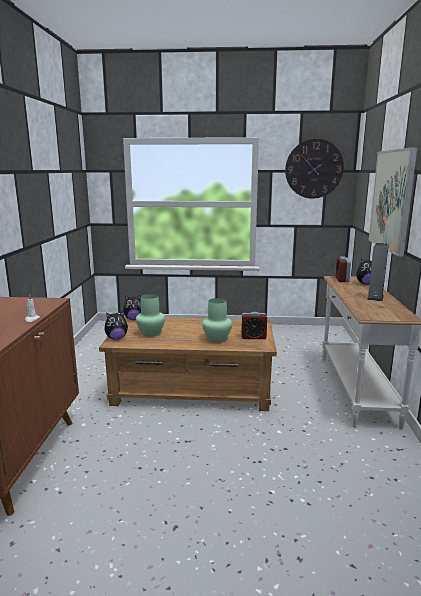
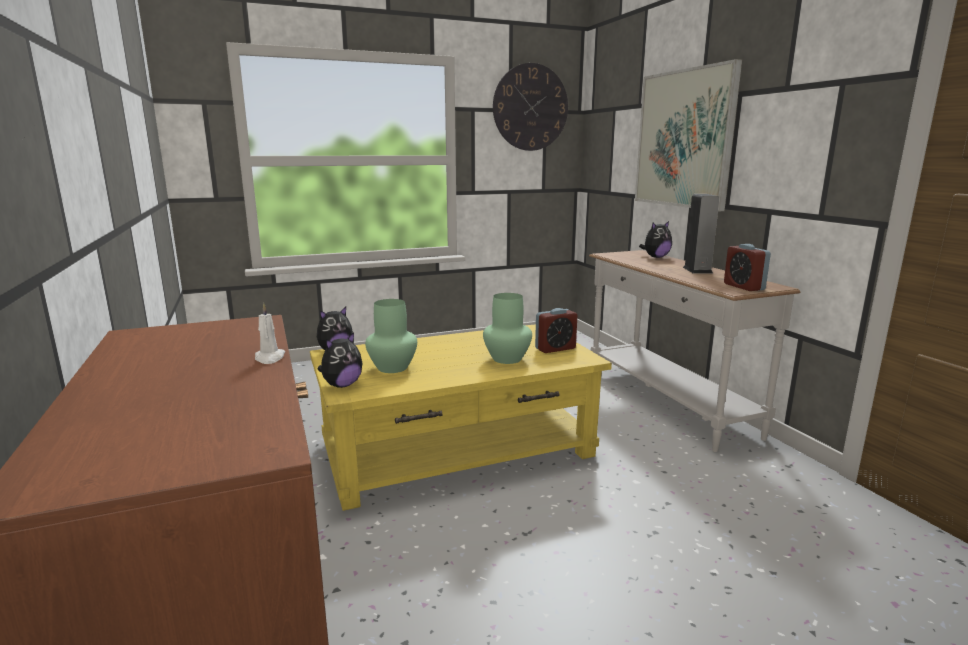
camera: 25 degrees left, 0 degrees up
(193, 389) = (458, 450): brown coffee table -> yellow coffee table
(342, 280) = (621, 256): alarm clock -> alarm clock (743, 287)

